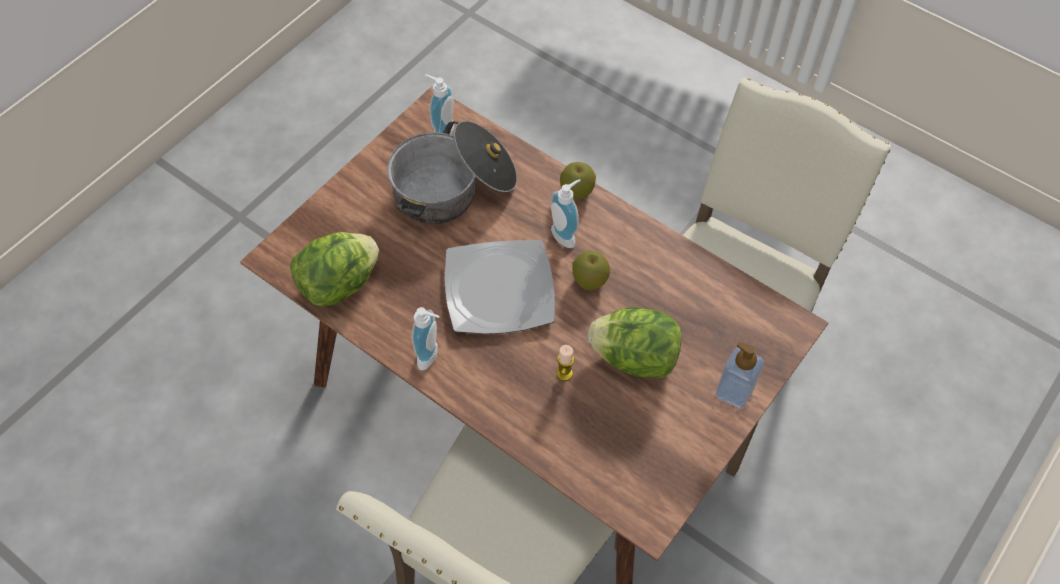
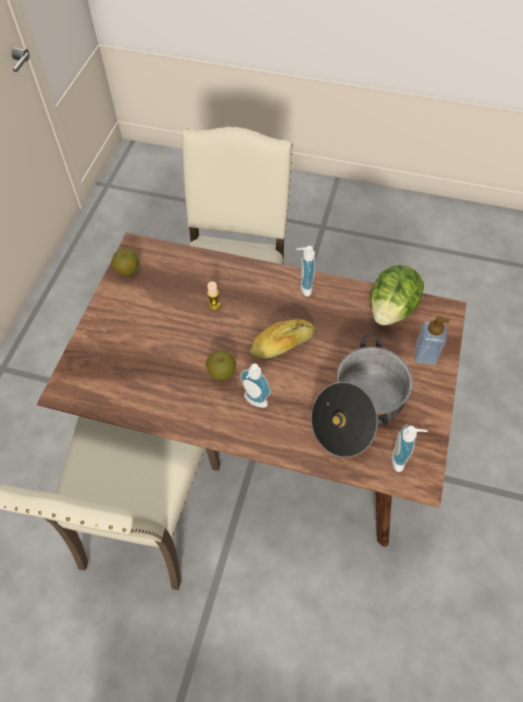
camera: 160 degrees right, 0 degrees up
(500, 288) = (282, 344): plate -> bread
(576, 191) = (261, 443): apple -> apple (127, 270)
(634, 358) = (171, 330): lettuce -> none
(734, 392) = (99, 331): soap dispenser -> soap dispenser (425, 355)

